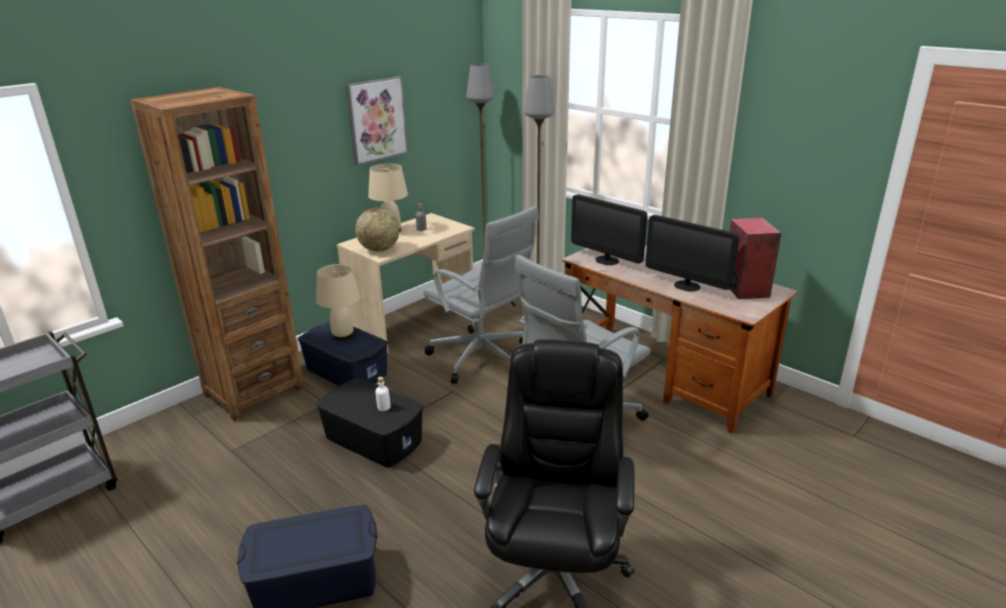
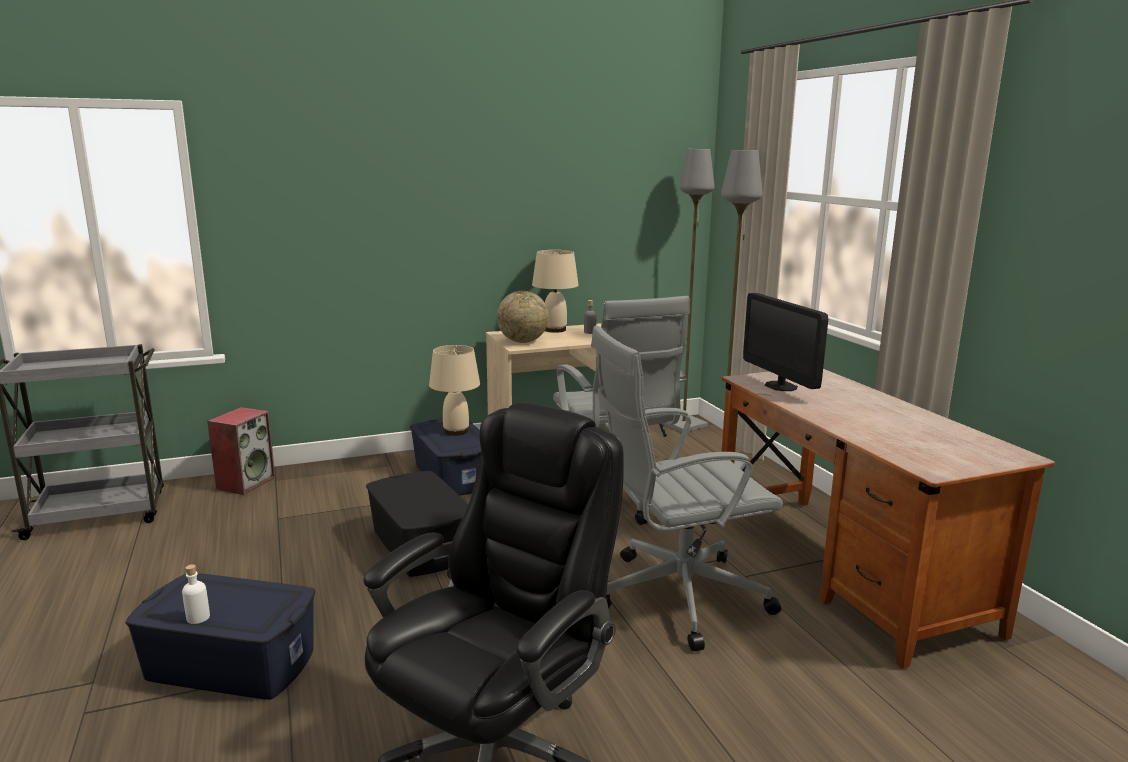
camera: 25 degrees right, 10 degrees down
(254, 391) = (348, 473): brown bookcase -> none
(376, 120) = (556, 197): picture -> none
(383, 407) = (429, 503): white bottle -> white bottle (198, 618)
(687, 286) = (870, 427): monitor -> none
(744, 288) = (961, 444): speaker -> speaker (246, 483)

